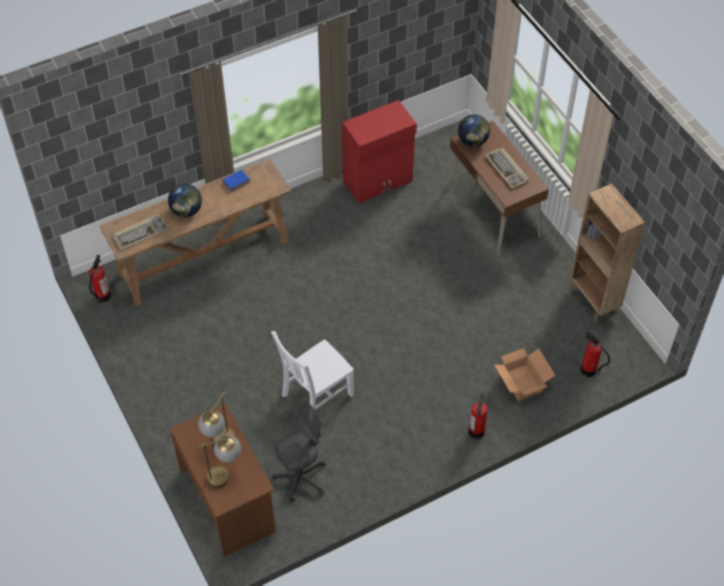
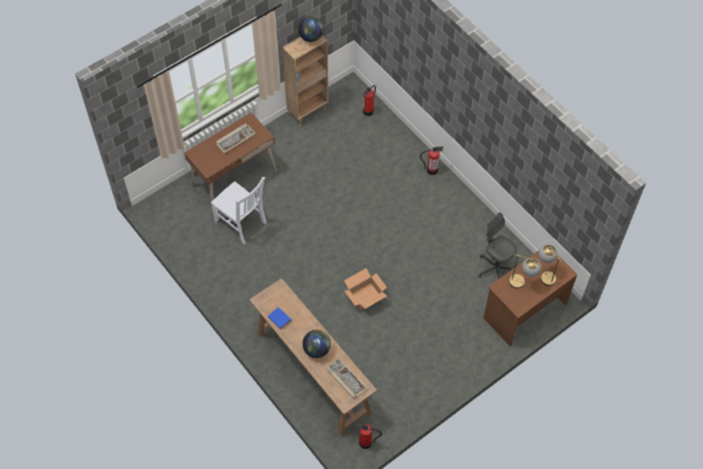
camera: 100 degrees left, 5 degrees up
(315, 396) = (426, 270): white chair -> white chair (241, 223)
(378, 181) = (212, 259): red cabinet -> none
(472, 141) = (209, 163): globe -> globe (311, 37)
(522, 383) = (387, 148): cardboard box -> cardboard box (365, 296)

